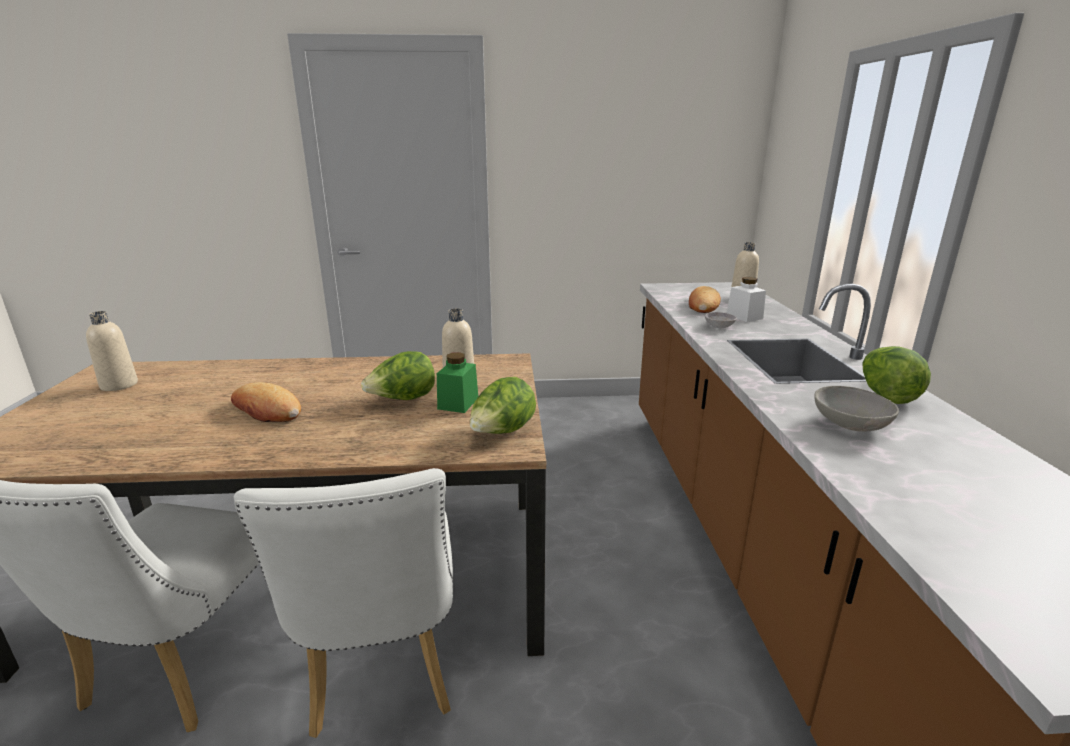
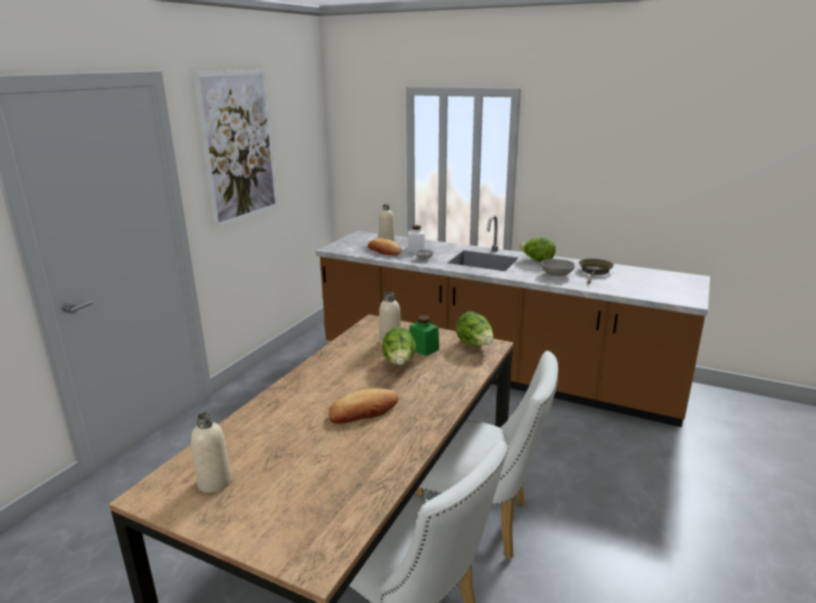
camera: 60 degrees left, 0 degrees up
(586, 135) = (239, 146): none -> picture
(957, 462) = (595, 272): none -> brown frying pan

